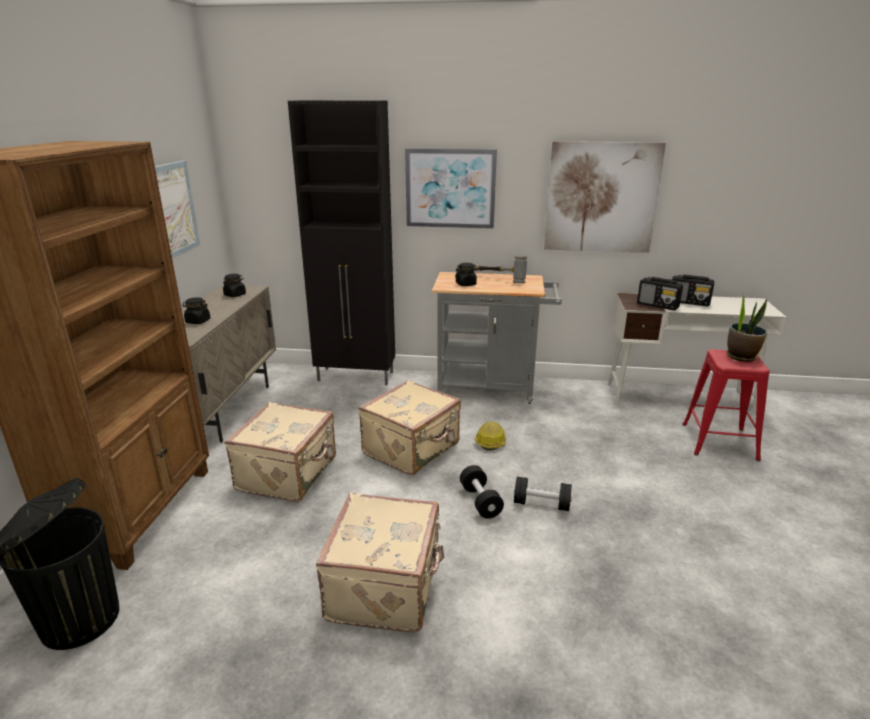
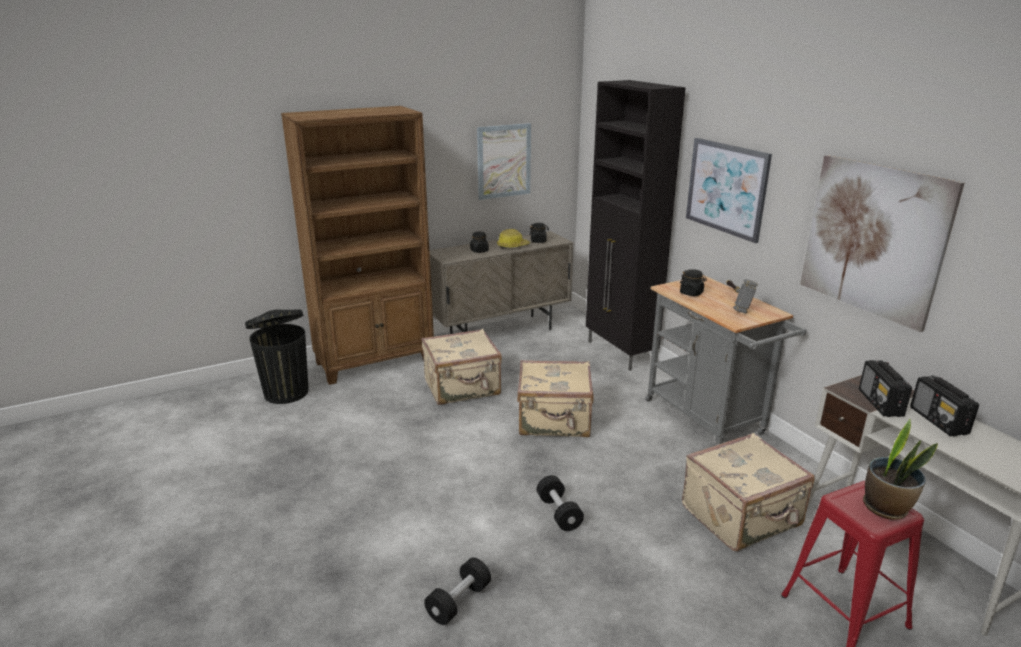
camera: 55 degrees right, 0 degrees up
(386, 587) = (391, 476): beige suitcase -> beige suitcase (742, 517)
(480, 501) = (525, 480): black dumbbell -> black dumbbell (458, 602)
(490, 441) = (617, 453): hard hat -> hard hat (512, 246)

